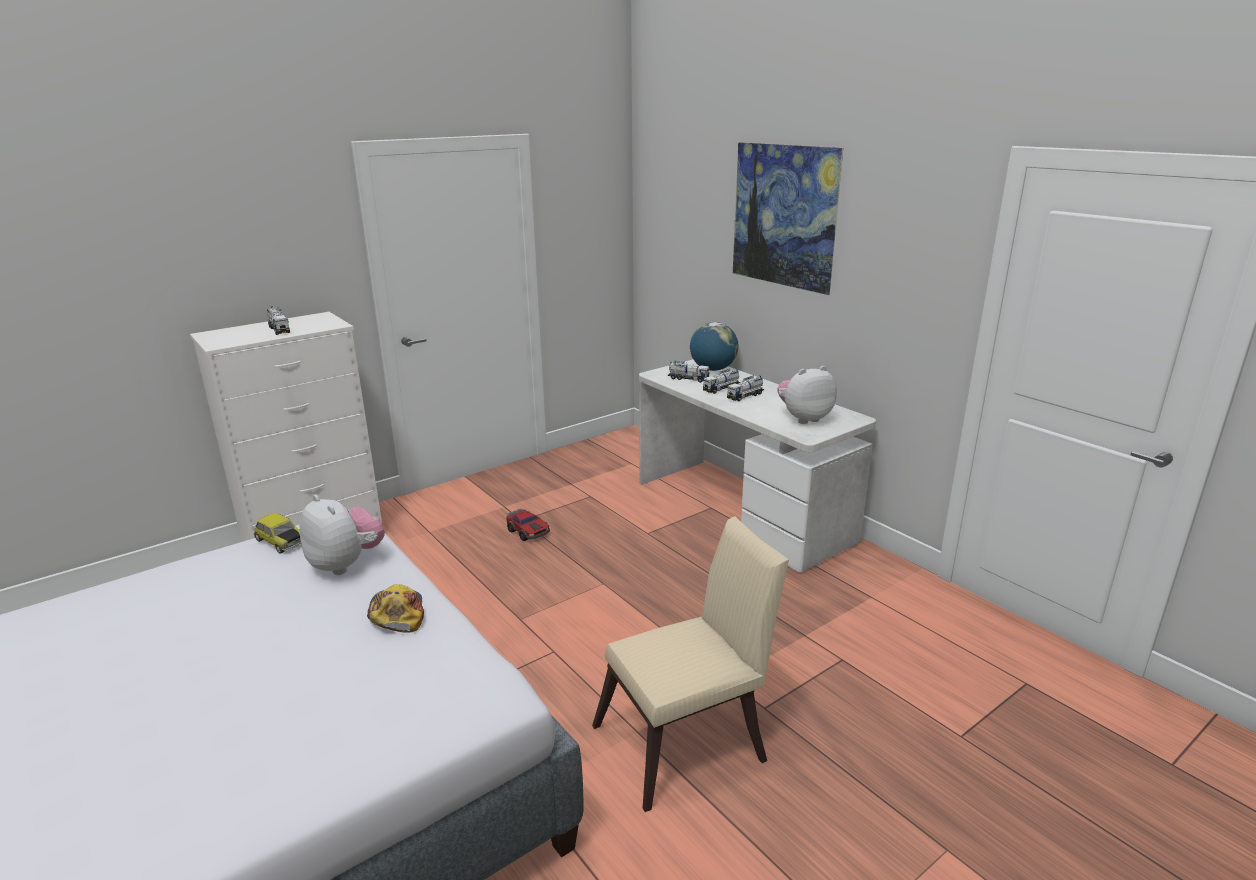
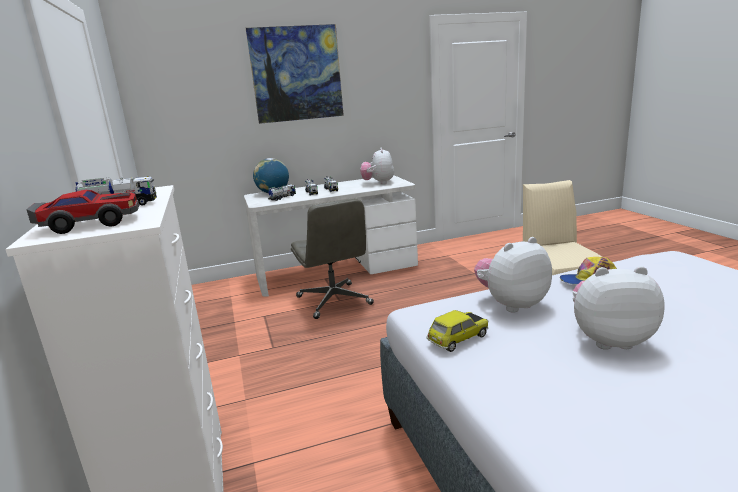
camera: 70 degrees left, 5 degrees down
(250, 620) = (609, 340): none -> plush toy
(528, 531) = (294, 345): toy car -> toy car (91, 223)
(644, 530) = (334, 301): none -> grey office chair

